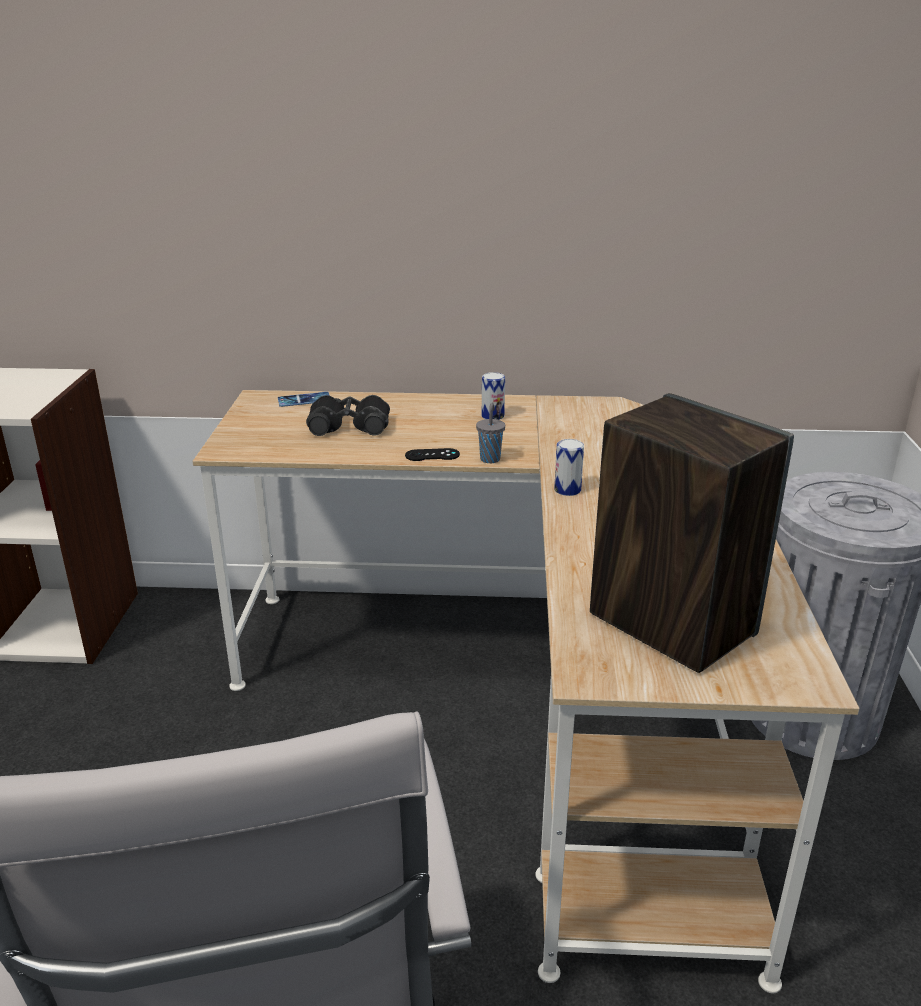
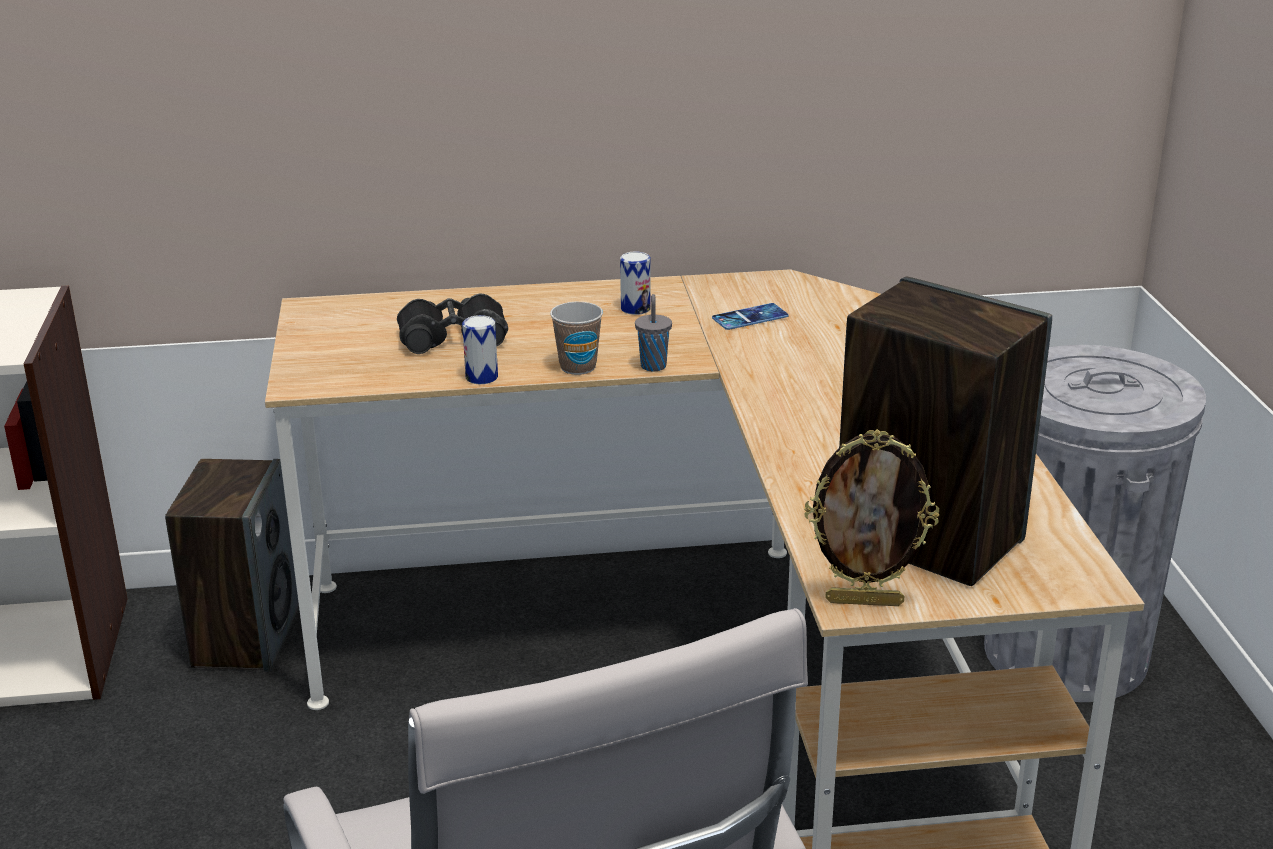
camera: 10 degrees left, 0 degrees up
(205, 630) = (246, 637): none -> speaker
(304, 400) = (375, 306): phone -> phone (750, 317)
(432, 455) = (578, 367): black game controller -> cup
(567, 490) = (762, 396): can -> can (481, 377)
(599, 676) = (864, 601): none -> picture frame

